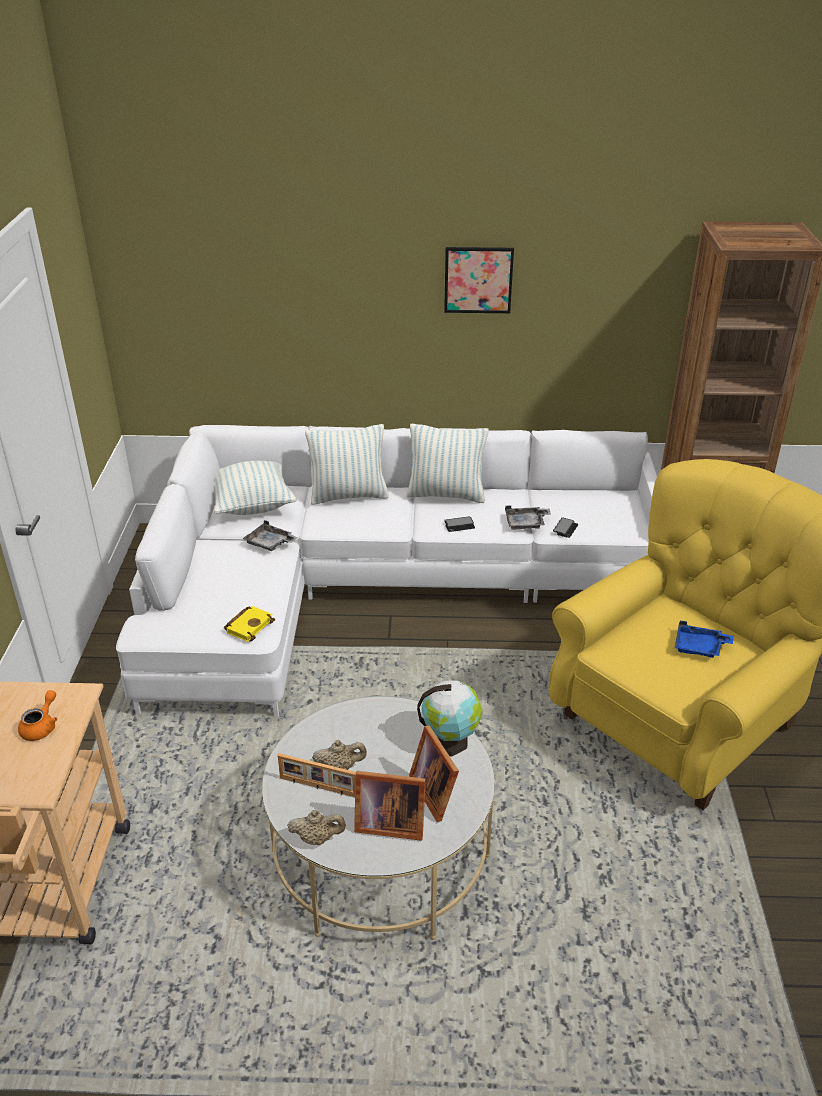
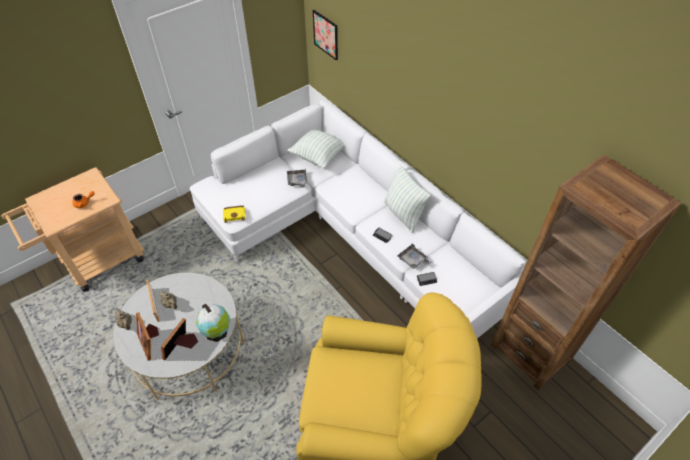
camera: 50 degrees right, 15 degrees up
(348, 495) = (361, 181): pillow -> none
(478, 280) = (462, 105): picture -> picture (326, 34)
(699, 647) = (366, 398): blue tray -> none

